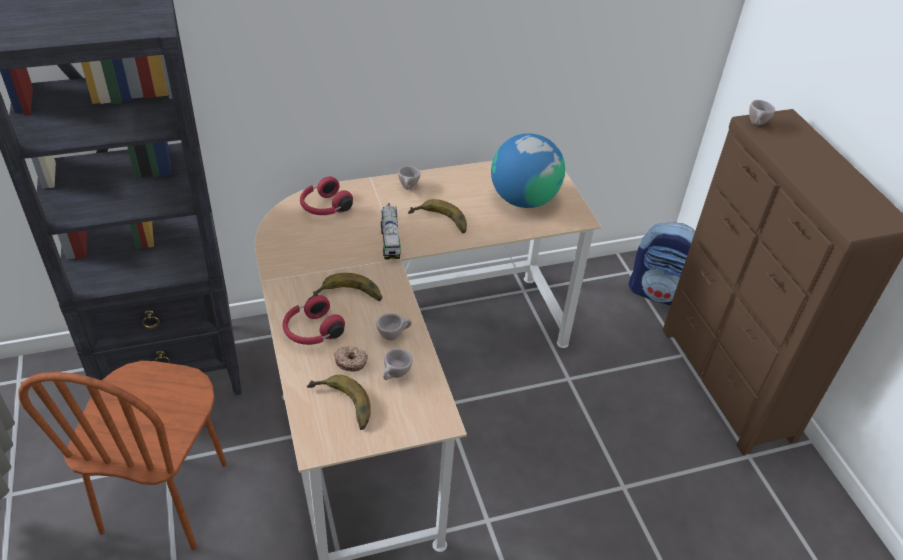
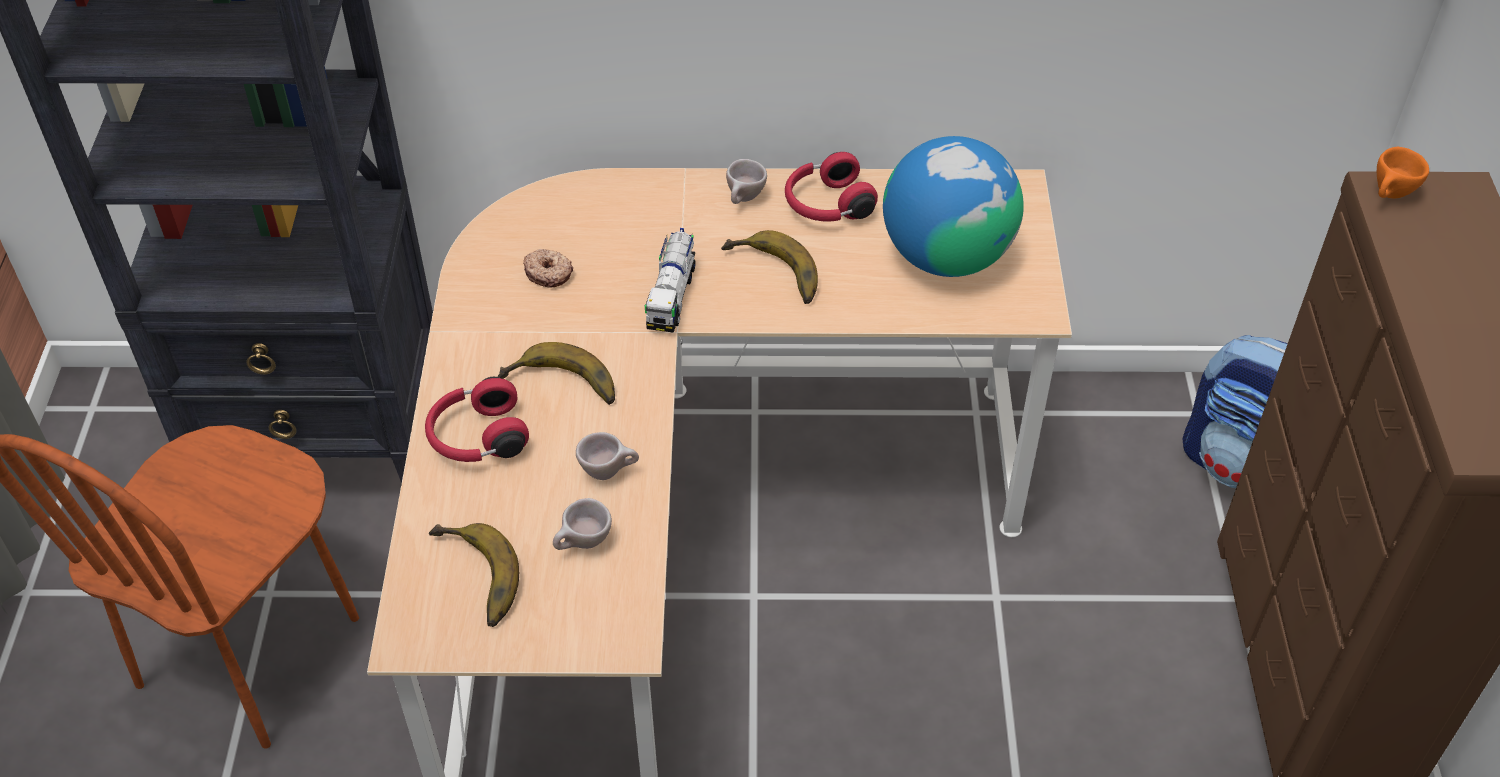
camera: 20 degrees right, 5 degrees up
(324, 207) = (584, 213): red headphones -> red headphones (827, 205)
(351, 361) = (520, 504): donut -> donut (548, 273)
(756, 125) = (1390, 196): beige cup -> orange cup

